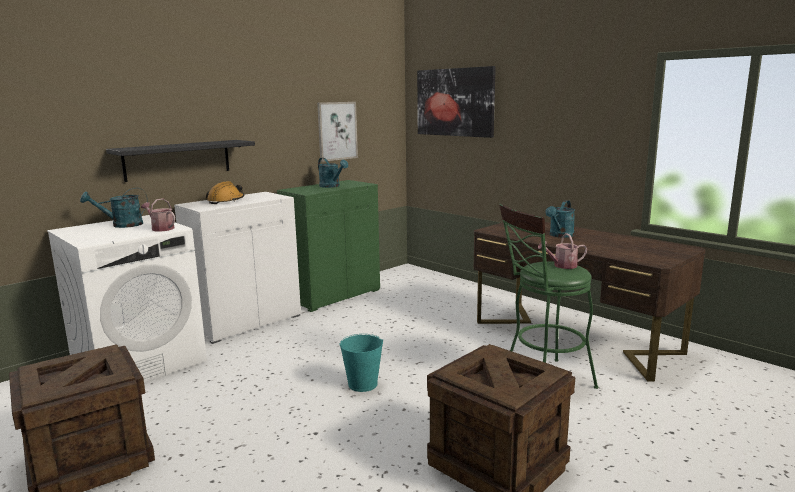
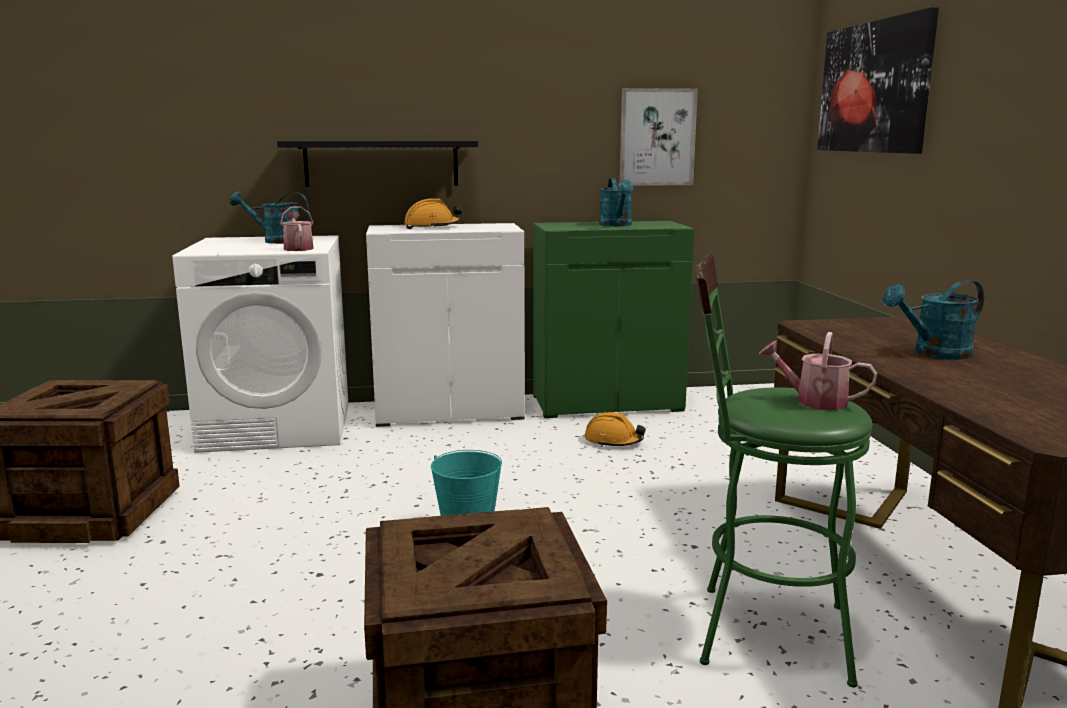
camera: 35 degrees right, 0 degrees up
(366, 315) = (613, 441): none -> orange hard hat

